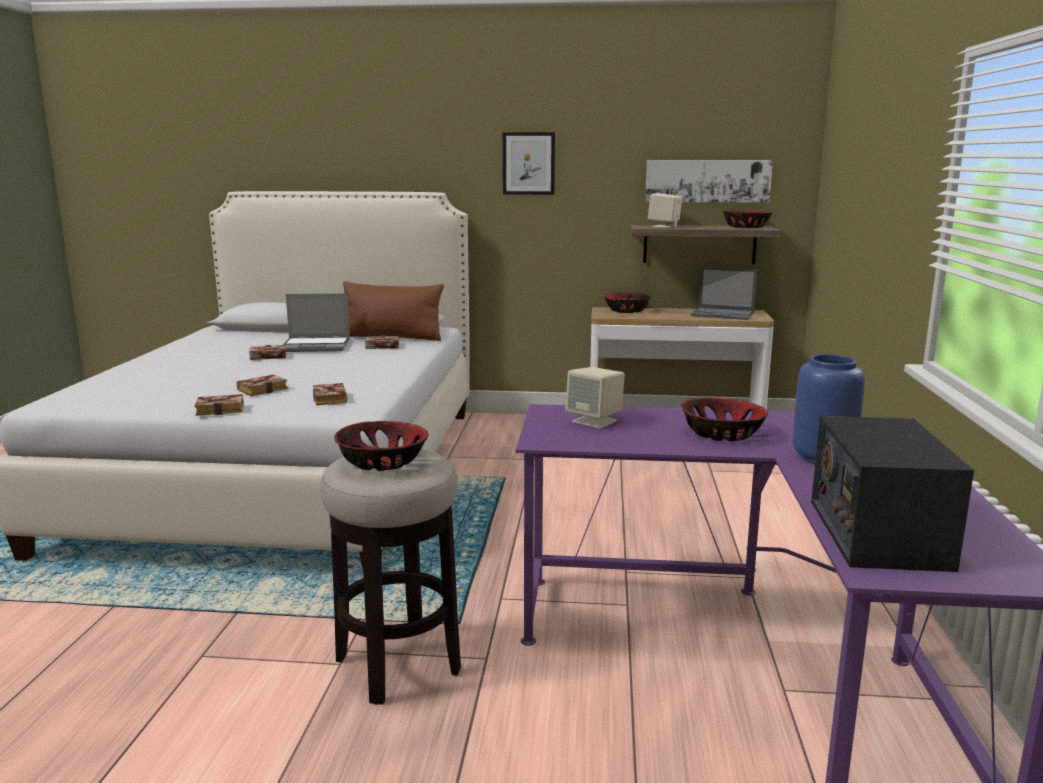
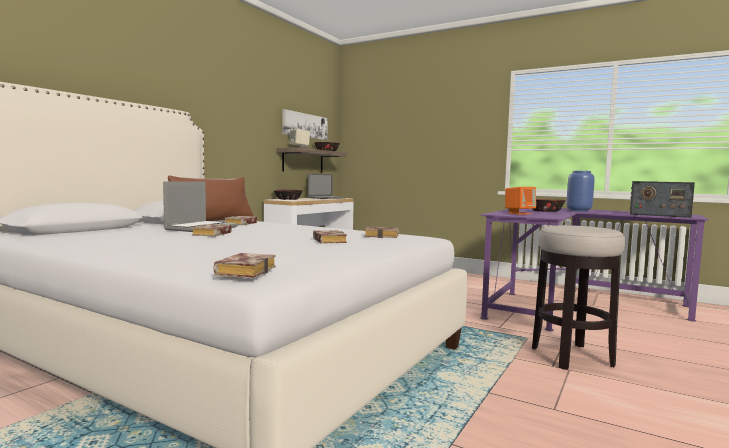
camera: 65 degrees left, 10 degrees down
(222, 409) = (379, 247): book -> book (245, 271)
(383, 461) = (580, 226): bowl -> none
(528, 163) = (227, 100): picture -> none
(595, 421) = (519, 213): beige speaker -> orange speaker

